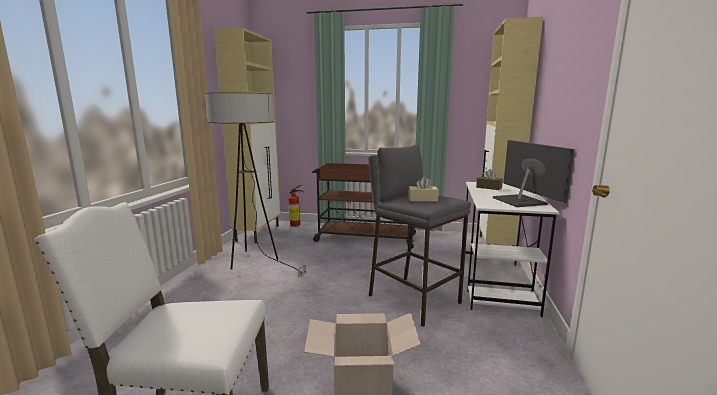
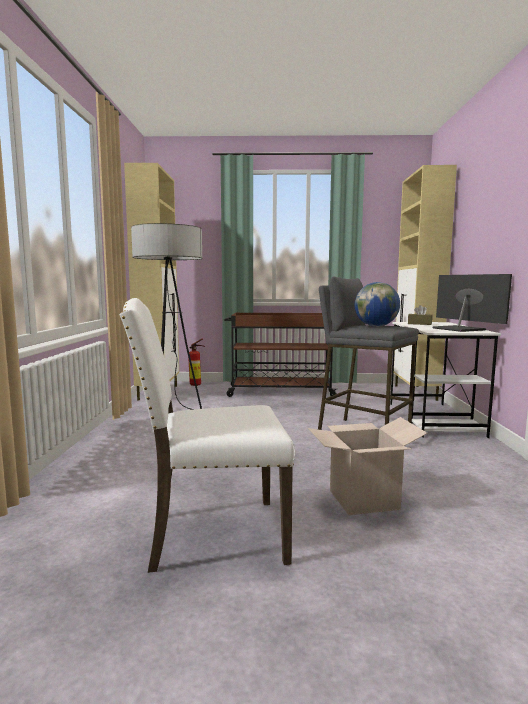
camera: 10 degrees left, 5 degrees down
(422, 199) = (376, 326): beige tissue box -> globe

